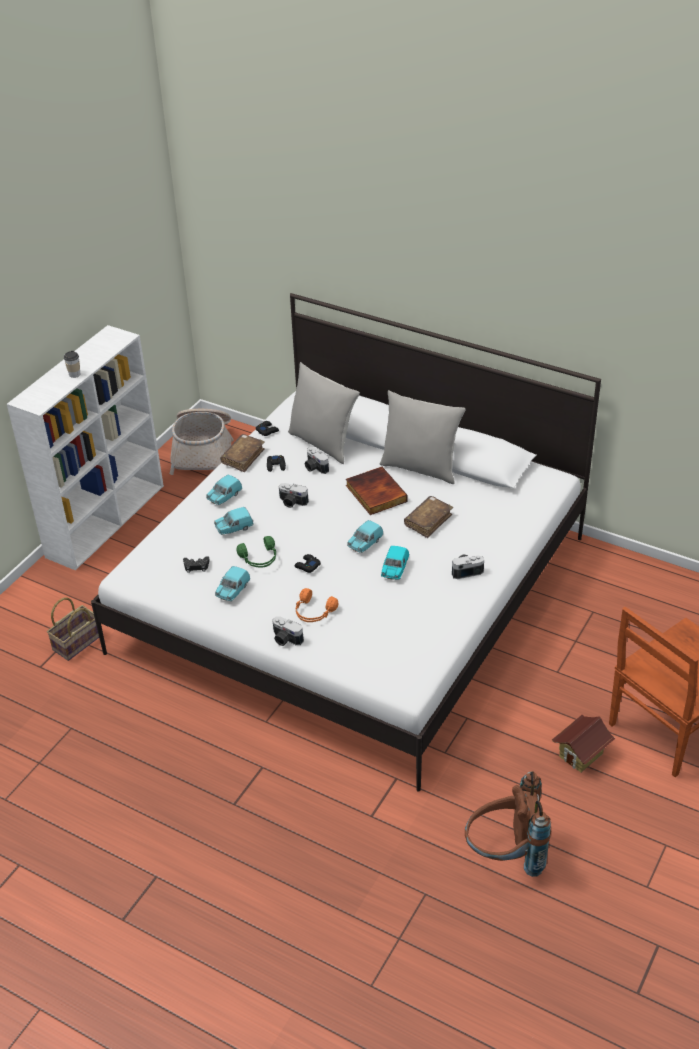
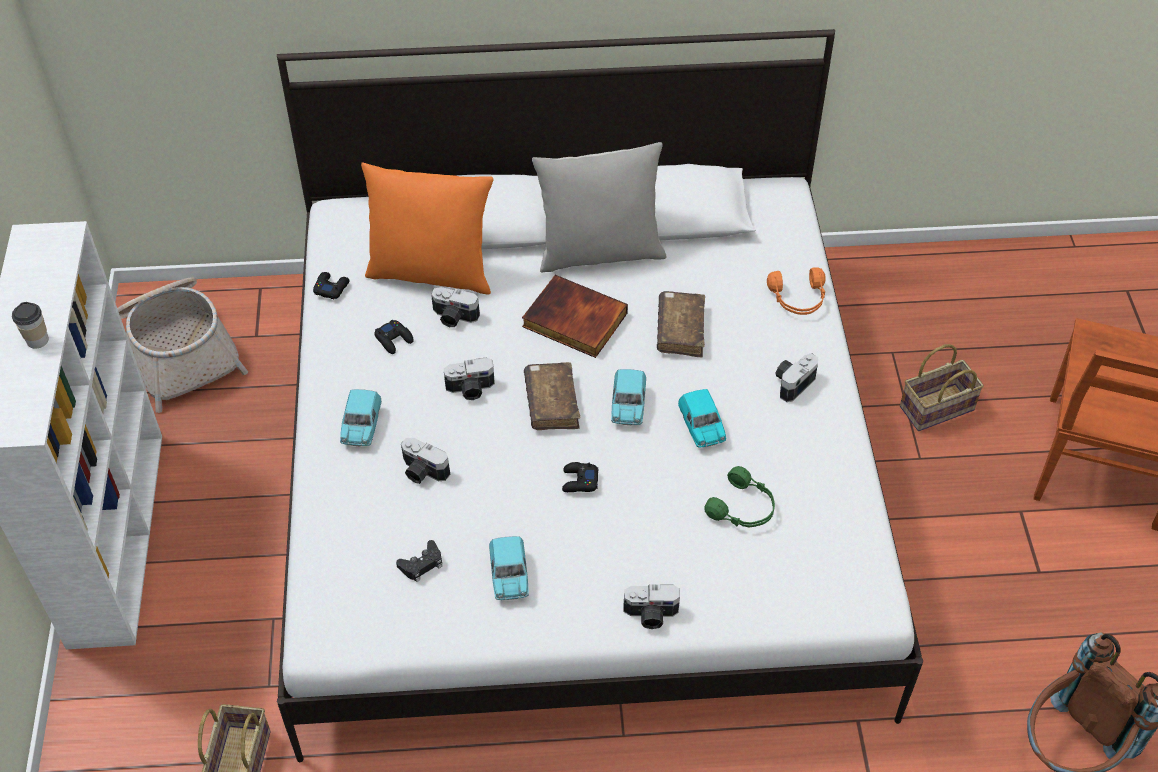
camera: 35 degrees left, 10 degrees up
(234, 528) = (422, 472): turquoise toy car -> camera
(243, 457) = (332, 348): brown book -> brown book (551, 403)
(260, 559) = (505, 504): green headphones -> green headphones (743, 508)
(313, 612) = (651, 551): orange headphones -> orange headphones (798, 299)
(323, 443) = (431, 272): grey pillow -> orange pillow
(581, 755) = (1038, 559): toy house -> none
(591, 652) = (936, 410): none -> basket

